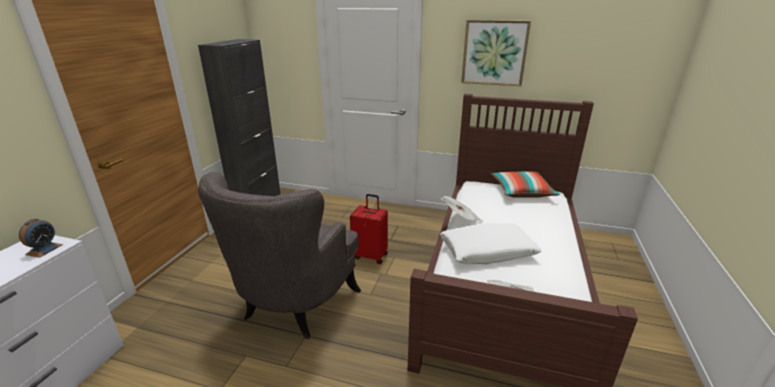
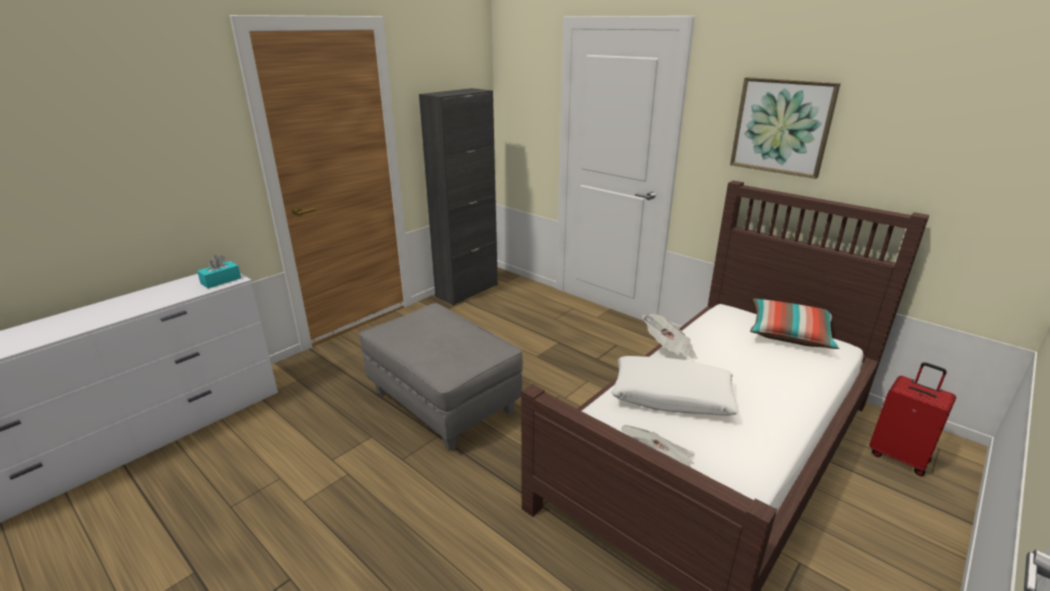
camera: 25 degrees right, 0 degrees up
(44, 249) = (221, 281): alarm clock -> turquoise tissue box
(293, 306) = (443, 403): grey armchair -> grey ottoman
(370, 255) = (560, 371): red suitcase -> red suitcase (899, 456)

